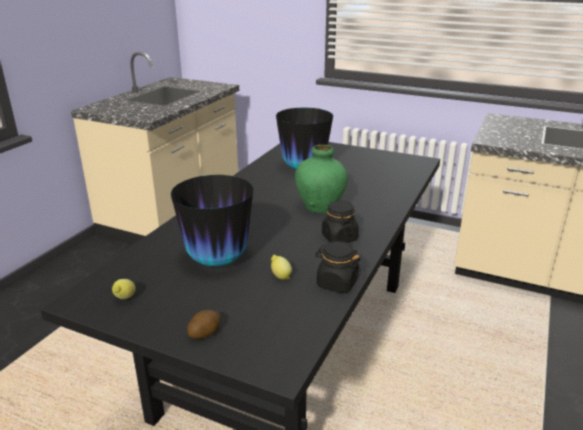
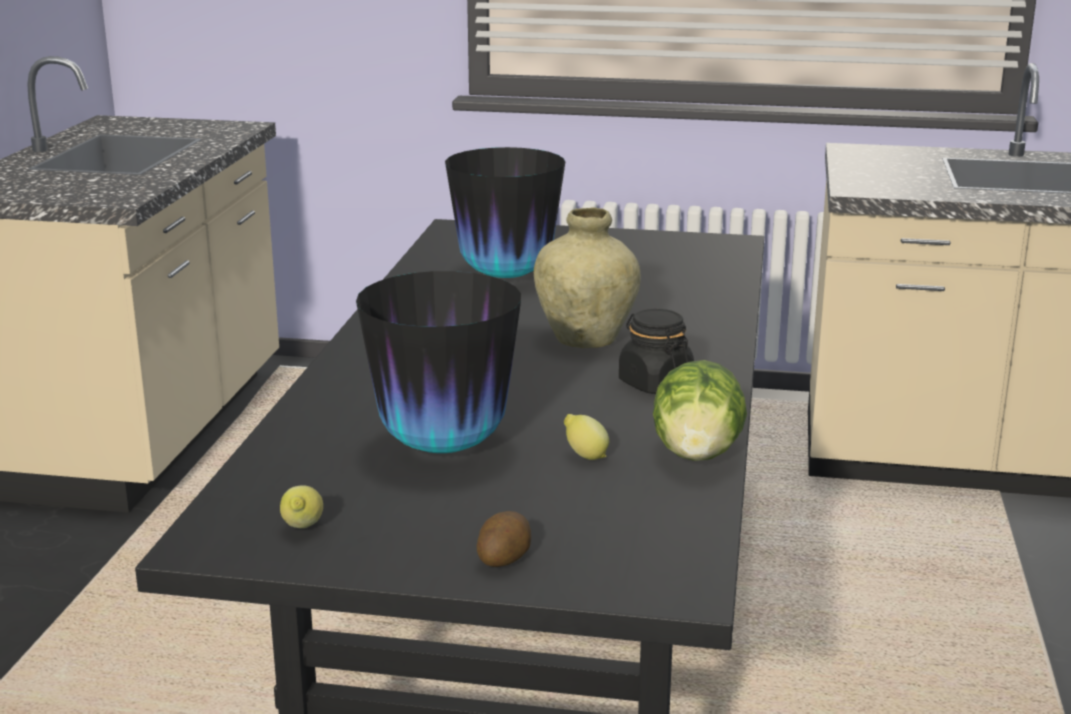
camera: 15 degrees left, 5 degrees down
(320, 208) = (586, 340): green vase -> beige vase
(336, 283) = (697, 454): black jar -> lettuce

